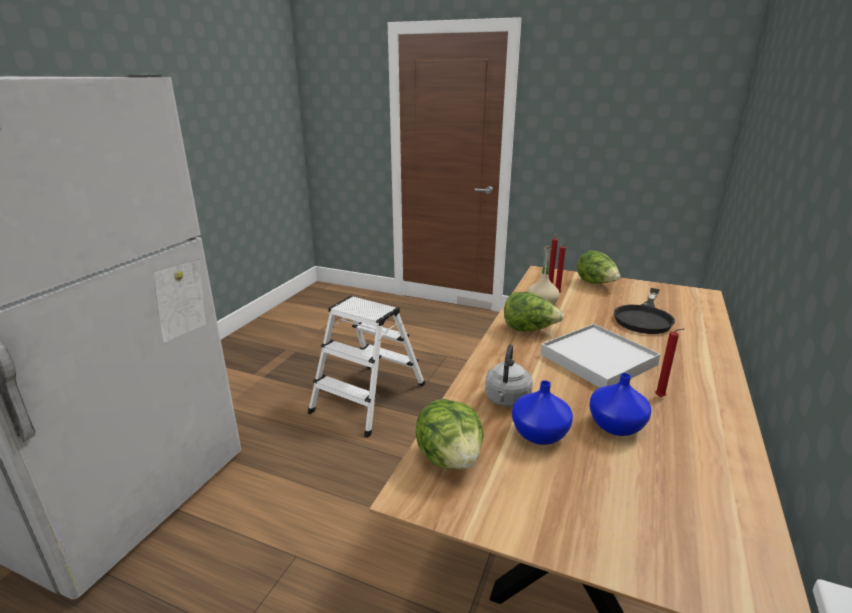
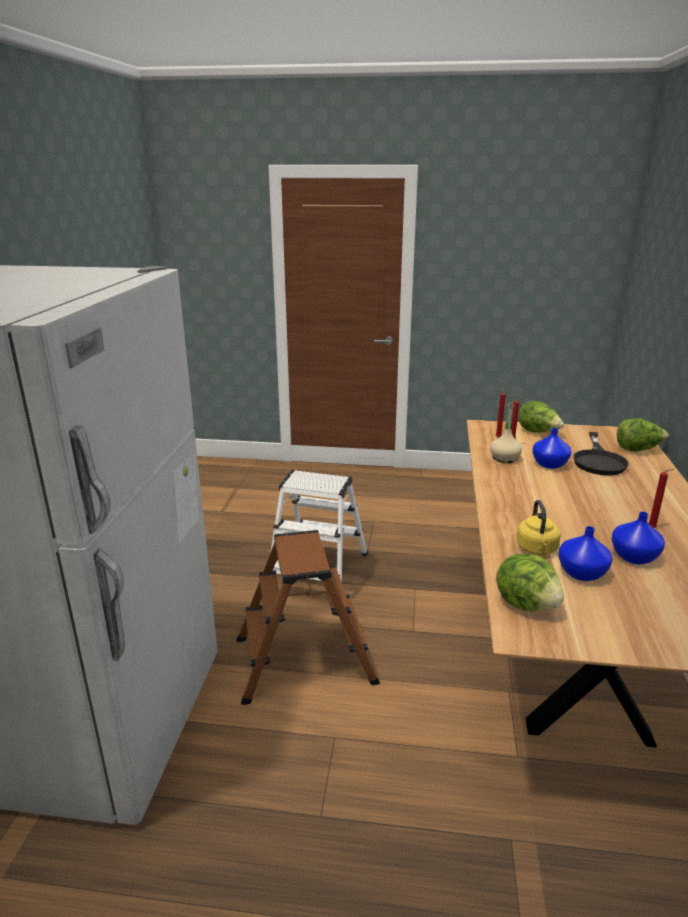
camera: 15 degrees left, 0 degrees up
(312, 474) = (304, 660): none -> brown step ladder
(507, 400) = (537, 549): grey kettle -> yellow kettle
(529, 330) = (510, 484): lettuce -> lettuce (637, 450)
(585, 315) = (549, 464): none -> blue vase
(597, 359) = (585, 504): white tray -> none

